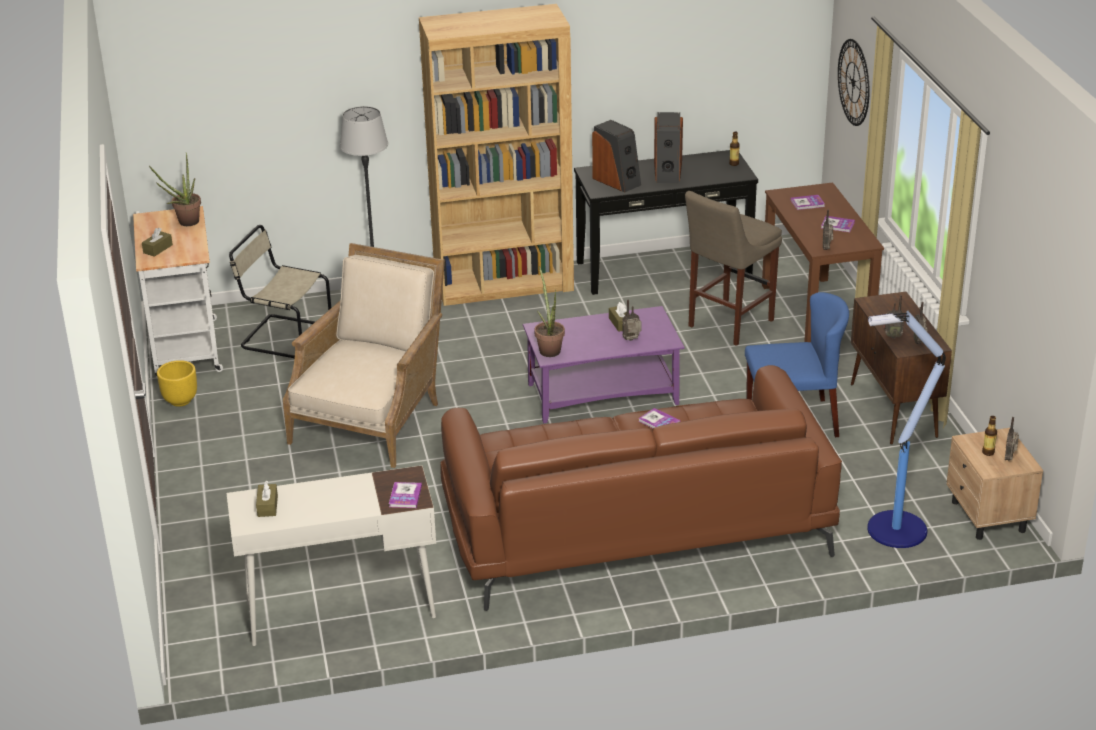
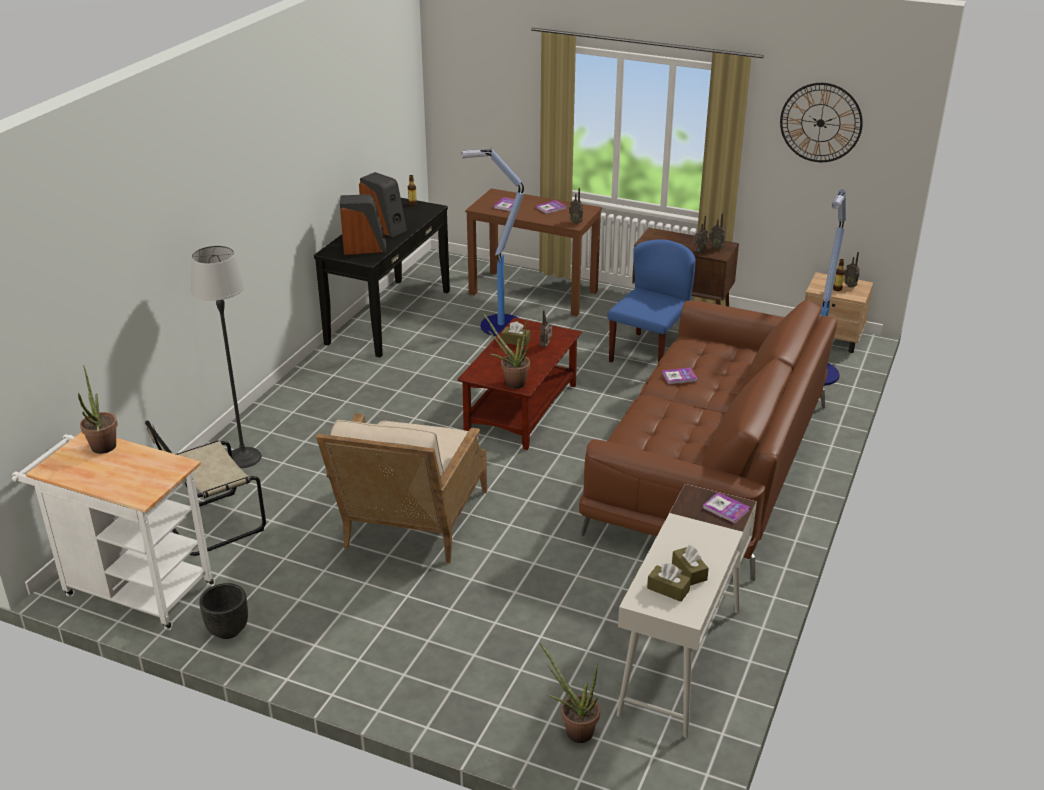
camera: 55 degrees left, 0 degrees up
(158, 249) = (127, 483): brown tissue box -> brown tissue box (689, 571)
(181, 401) = (228, 630): yellow planter -> black planter
(213, 589) = (574, 730): none -> potted plant
(373, 417) = (410, 527): beige armchair -> beige armchair turned 135 degrees counterclockwise
(504, 284) = (305, 386): brown bookcase -> none
(601, 394) = (521, 410): purple coffee table -> brown coffee table
(727, 324) = (499, 326): beige stool -> floor lamp
(853, 82) = (479, 101): wall clock -> wall clock (820, 123)

